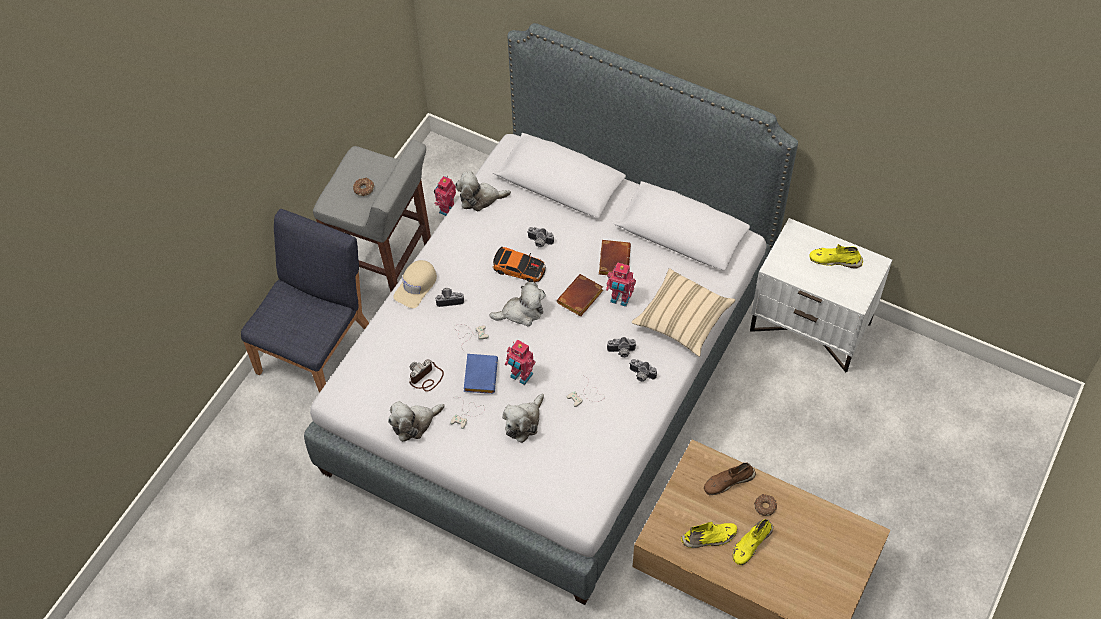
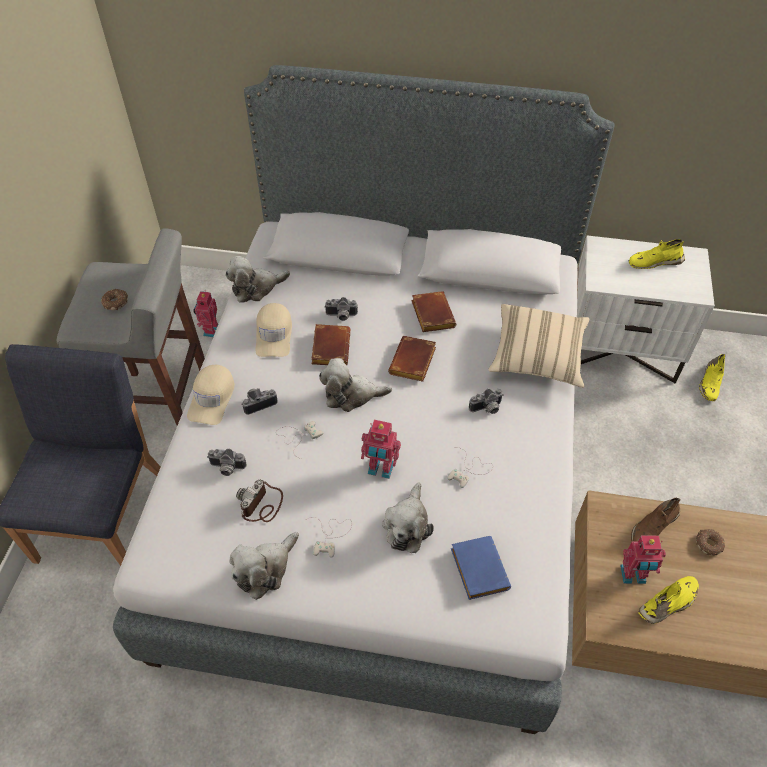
camera: 20 degrees left, 5 degrees down
(479, 375) = (329, 482): blue book -> blue book (477, 568)
(480, 245) = (274, 334): none -> beige cap
(519, 268) = (329, 347): toy car -> brown book
(521, 312) = (351, 395): plush toy -> plush toy turned 150 degrees counterclockwise
(620, 299) = (458, 353): toy robot -> toy robot (633, 576)
(641, 375) = (522, 429): camera -> camera (226, 468)
(751, 544) = (718, 594): yellow shoe -> yellow shoe (710, 383)

